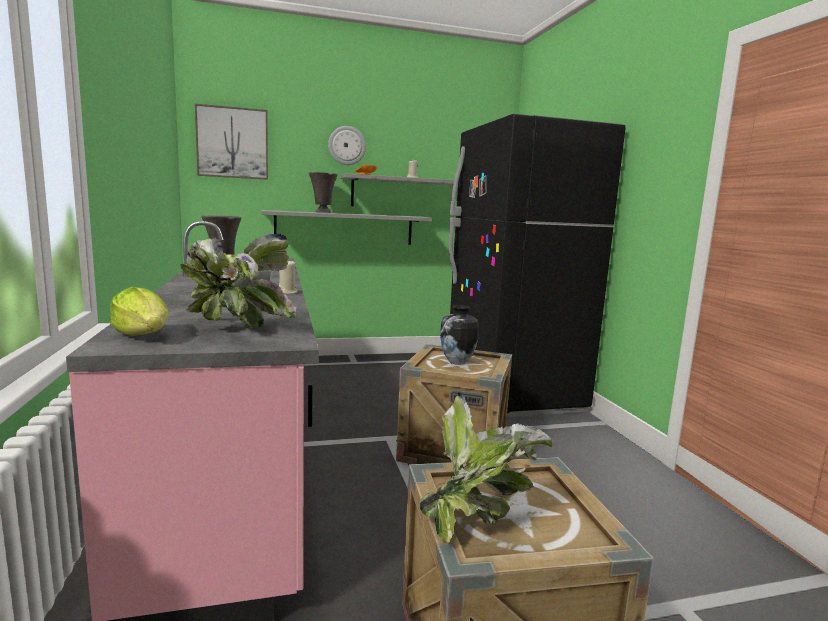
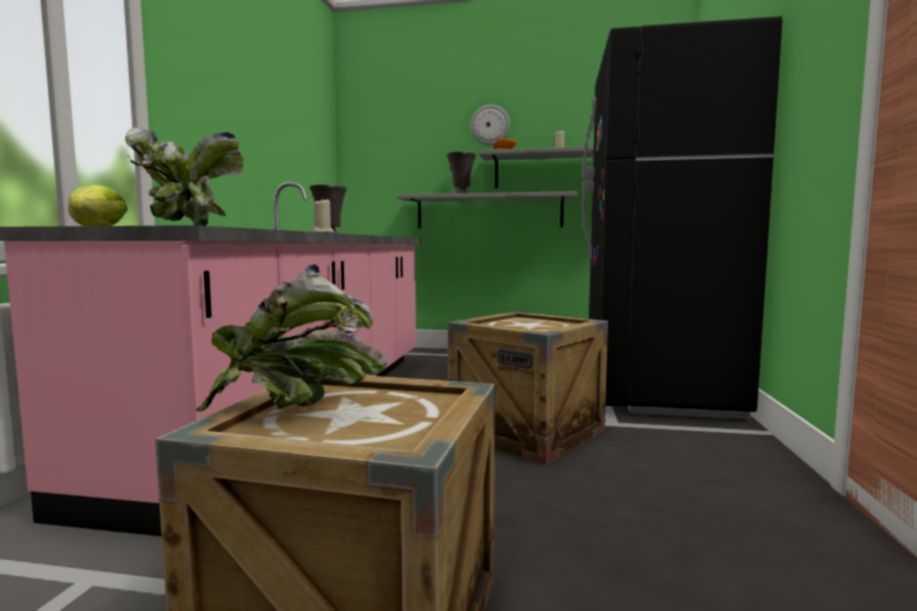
camera: 25 degrees right, 5 degrees down
(232, 143) = (381, 135): picture -> none
(457, 362) = (526, 324): vase -> none

